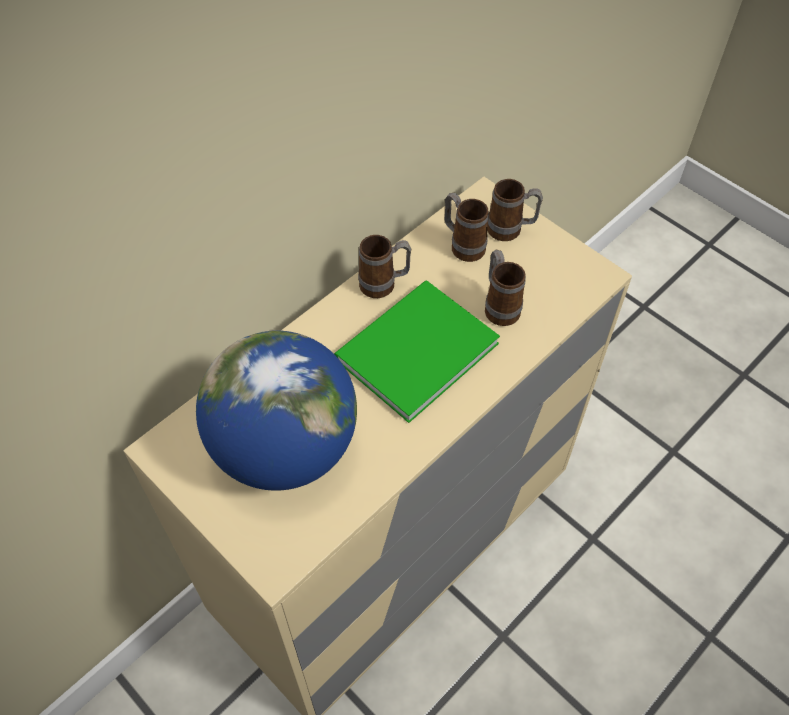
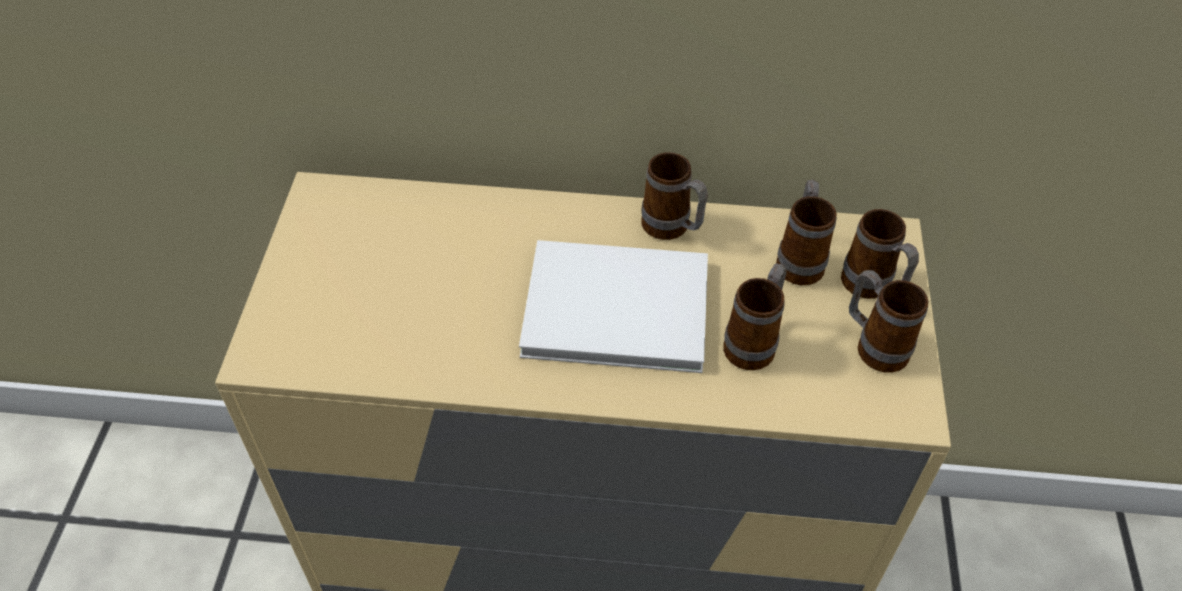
camera: 50 degrees right, 5 degrees down
(285, 448) = (399, 279): globe -> none
(411, 352) = (611, 304): green book -> white book
(547, 258) = (874, 345): none -> mug

